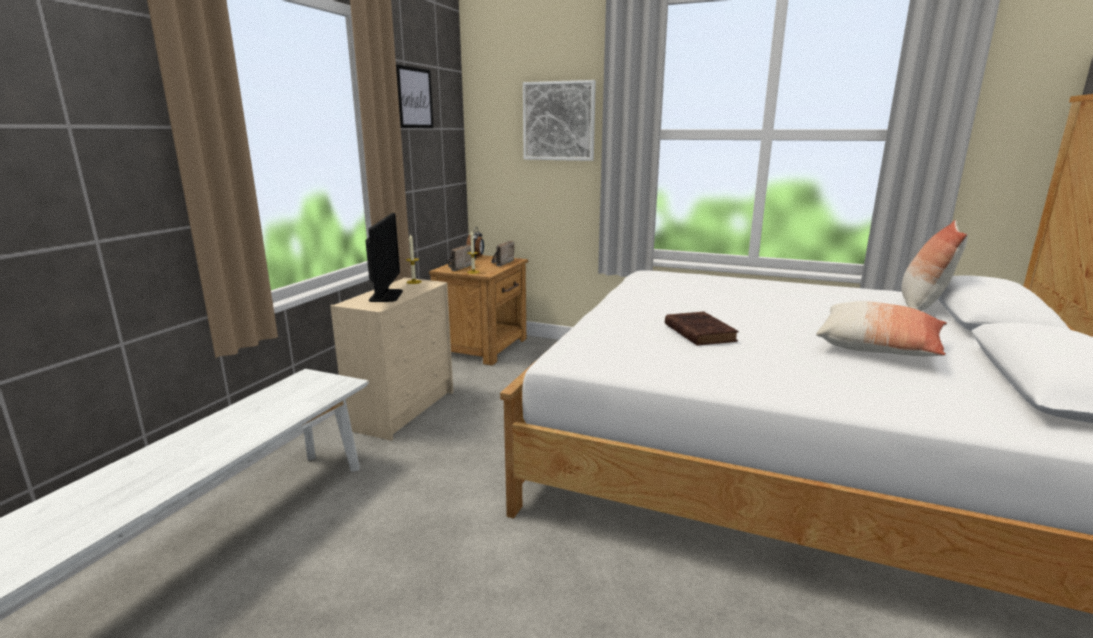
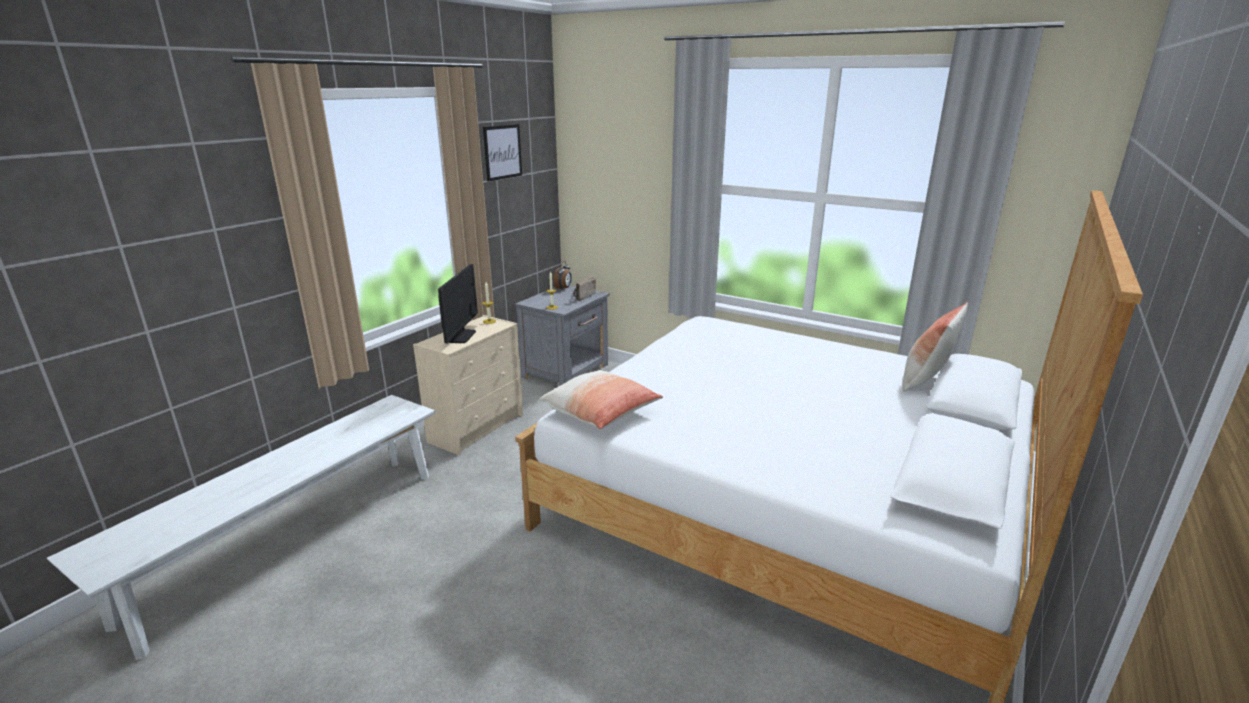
camera: 10 degrees right, 5 degrees up
(458, 267) = (541, 300): radio -> none
(484, 347) = (566, 370): brown nightstand -> grey nightstand
(559, 121) = (637, 169): picture -> none
(698, 332) = (693, 395): brown book -> none
(878, 348) = (837, 425): pillow -> pillow (601, 413)

